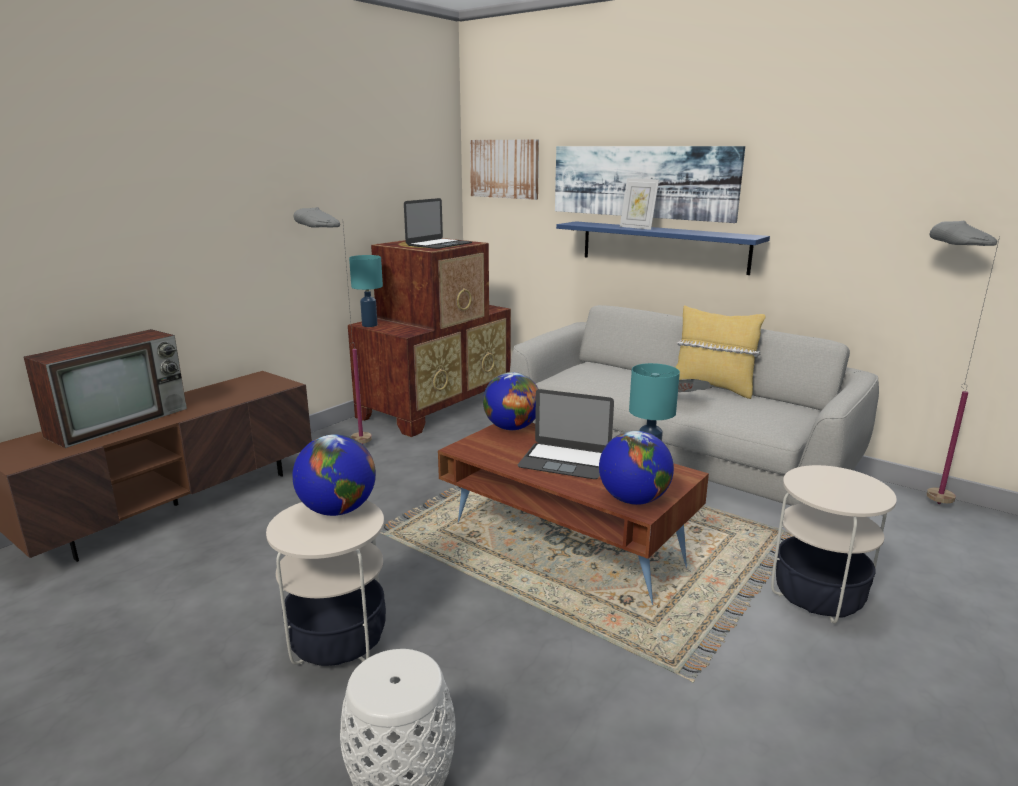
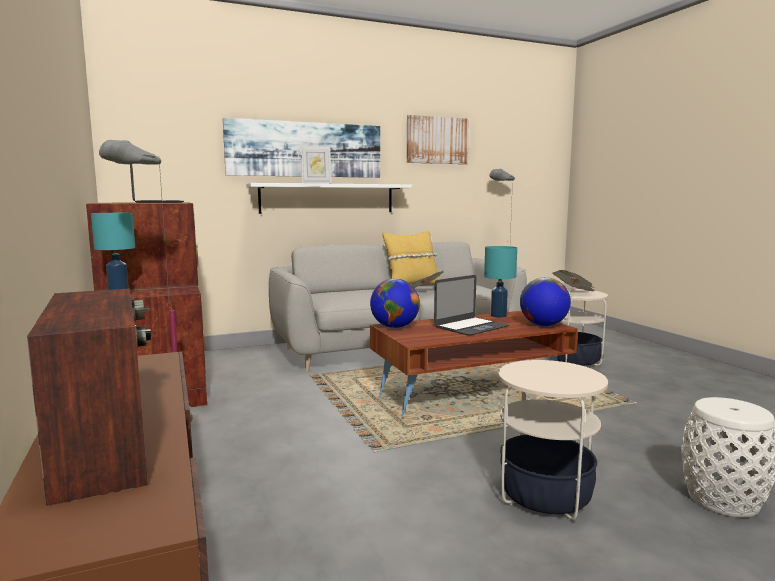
camera: 60 degrees left, 10 degrees down
(338, 510) = (530, 369): globe -> none
(504, 169) = (157, 136): picture -> picture (437, 140)
(662, 246) = (327, 198): blue shelf -> white shelf
(839, 484) = (574, 292): none -> newspaper

